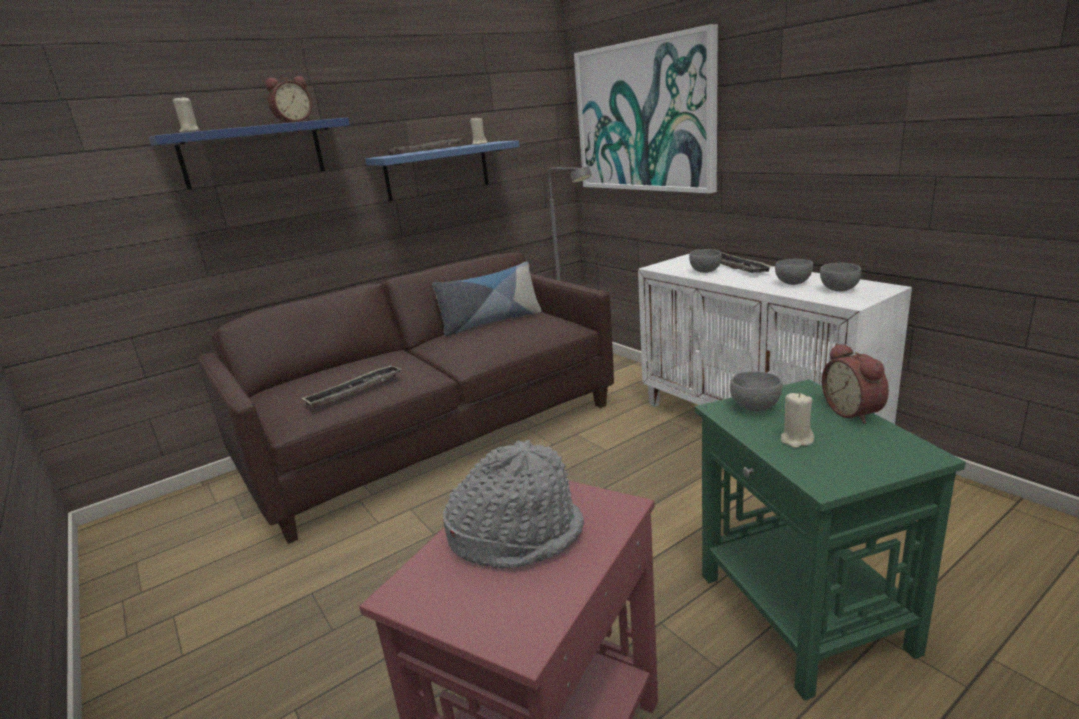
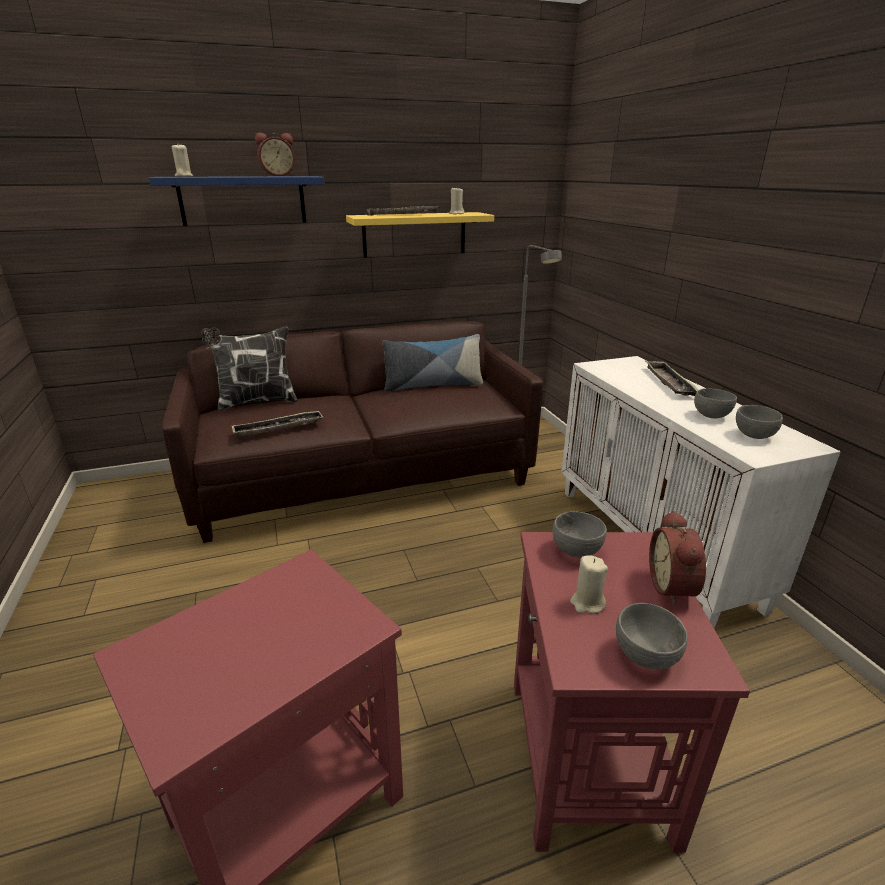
camera: 15 degrees right, 5 degrees up
(307, 374) = (256, 402): none -> pillow
(437, 171) = (414, 234): blue shelf -> yellow shelf
(517, 534) = (260, 625): grey hat -> none
(643, 117) = (623, 207): picture -> none
(705, 271) = (634, 381): grey bowl -> grey bowl (645, 655)
(801, 612) = (585, 757): green side table -> red side table

